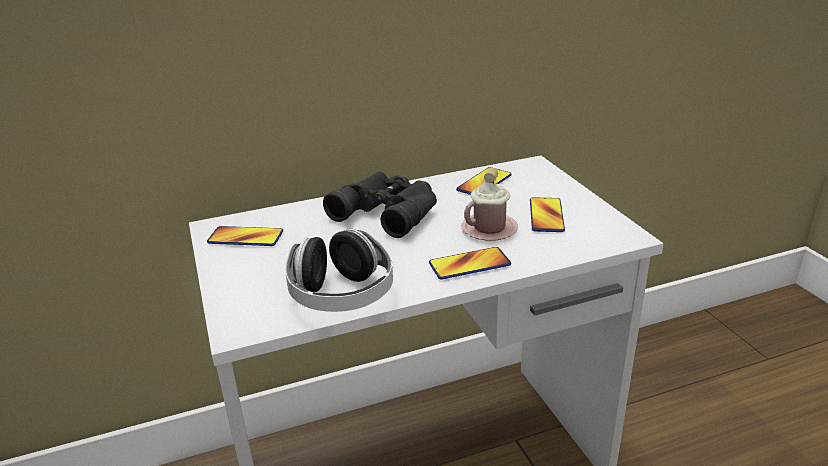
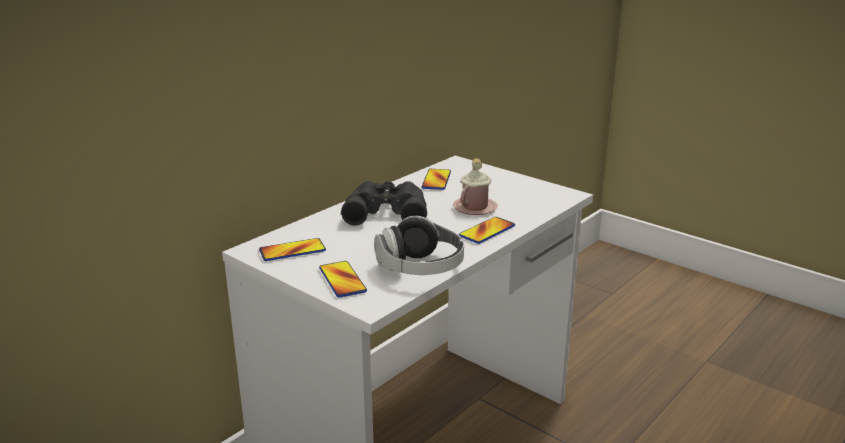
camera: 30 degrees left, 5 degrees down
(546, 216) = (504, 193): phone -> phone (342, 280)

